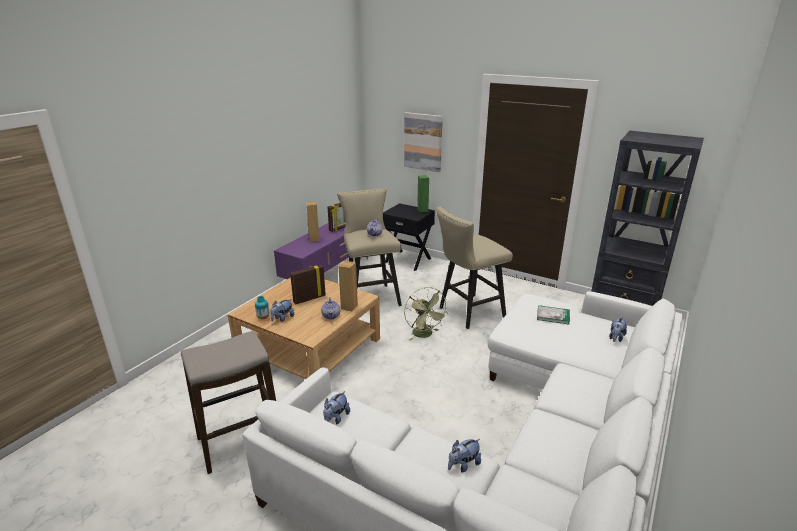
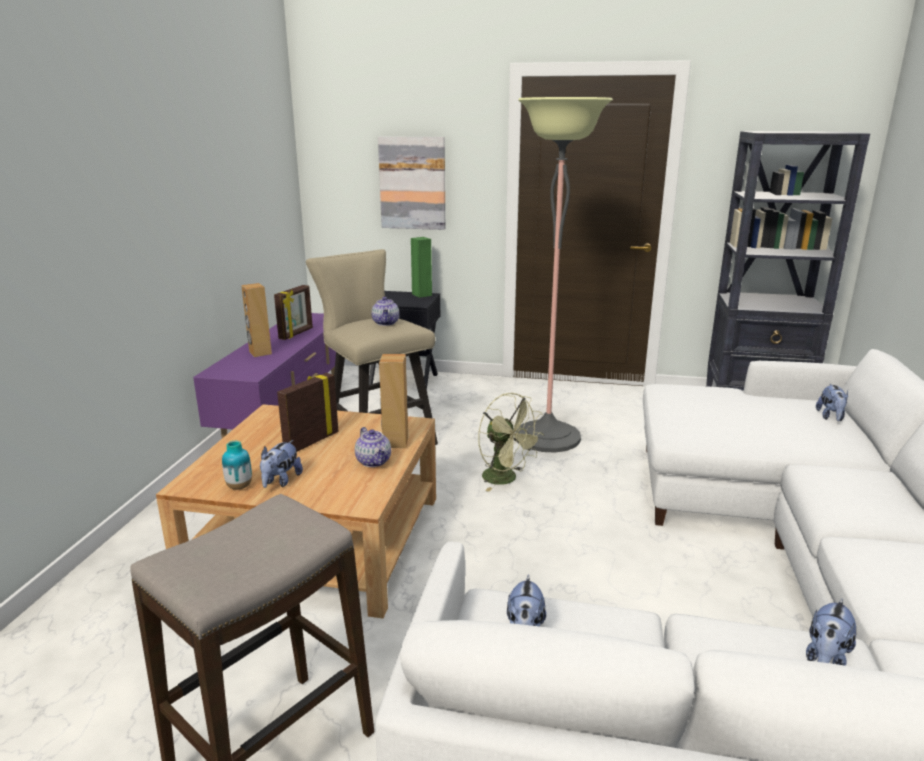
camera: 20 degrees left, 5 degrees down
(467, 313) = (547, 437): beige stool -> floor lamp
(553, 316) = (723, 403): book -> none

